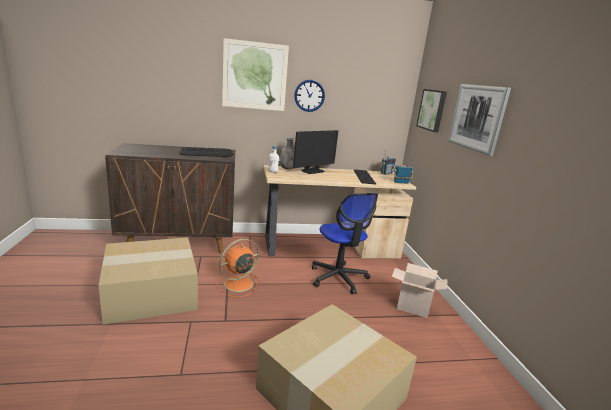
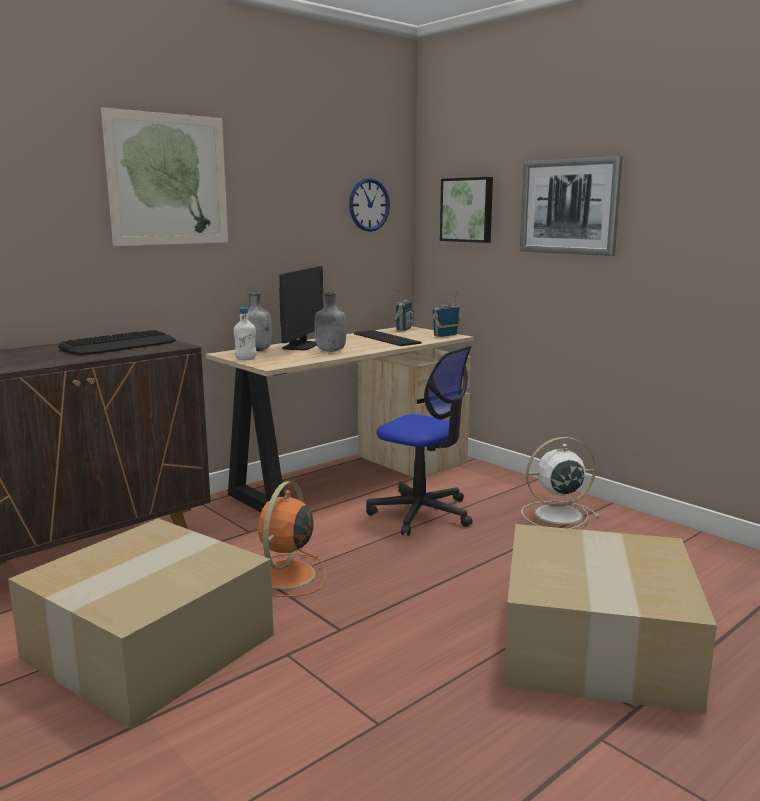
camera: 30 degrees left, 5 degrees down
(309, 95) = (266, 209): wall clock -> wall clock (369, 204)
(320, 177) = (330, 351): none -> grey bottle
(411, 308) = (556, 515): cardboard box -> white fan

